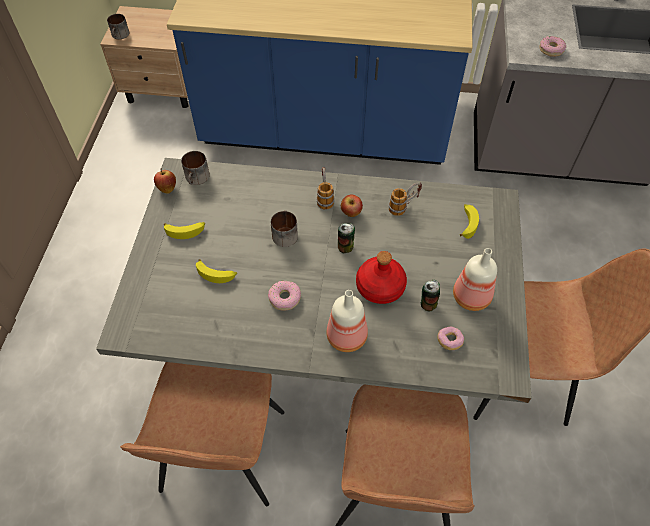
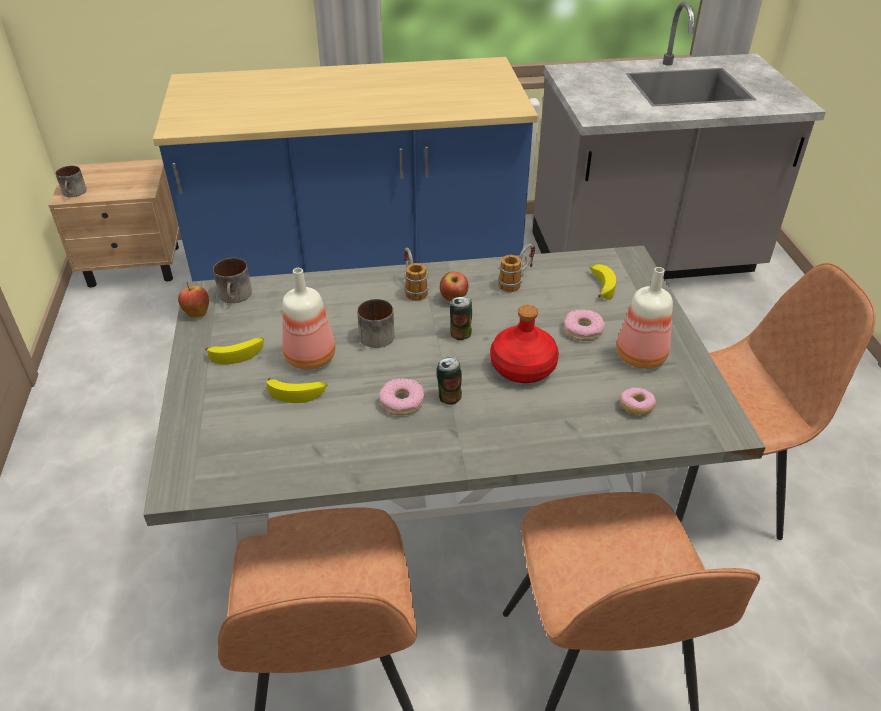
camera: 15 degrees left, 15 degrees down
(347, 336) = (503, 427): bottle -> bottle (311, 356)
(428, 303) = (591, 373): can -> can (449, 396)
(551, 50) = (623, 110): donut -> donut (582, 330)

